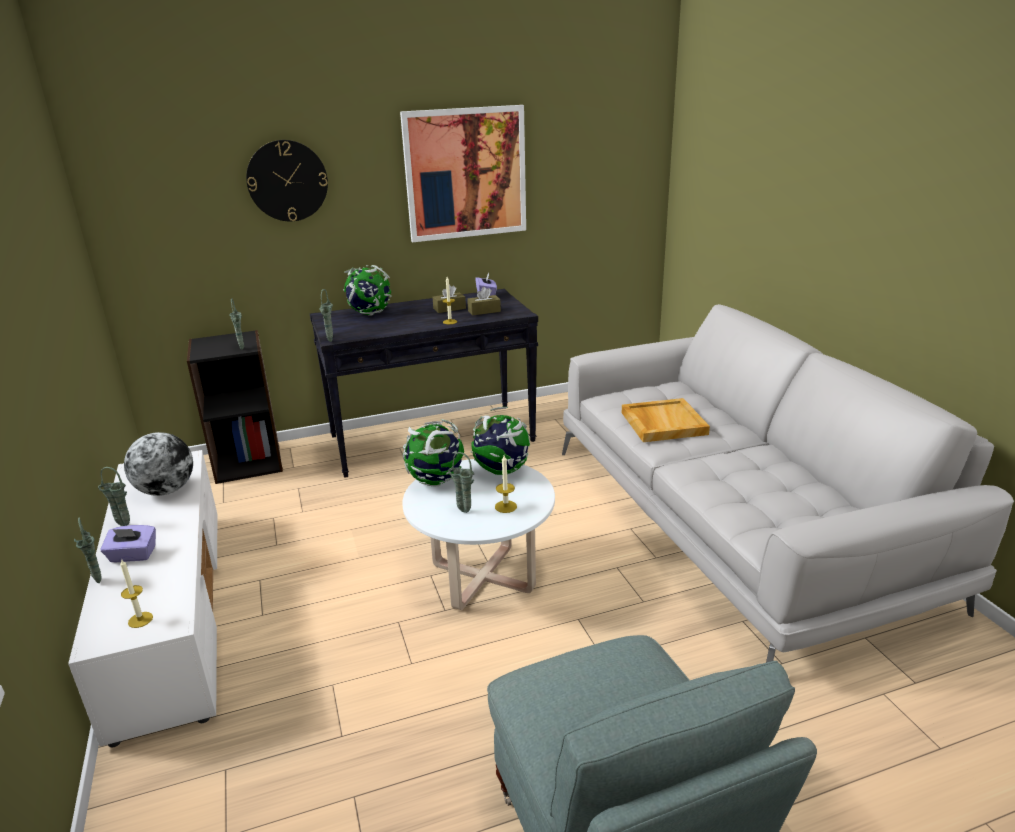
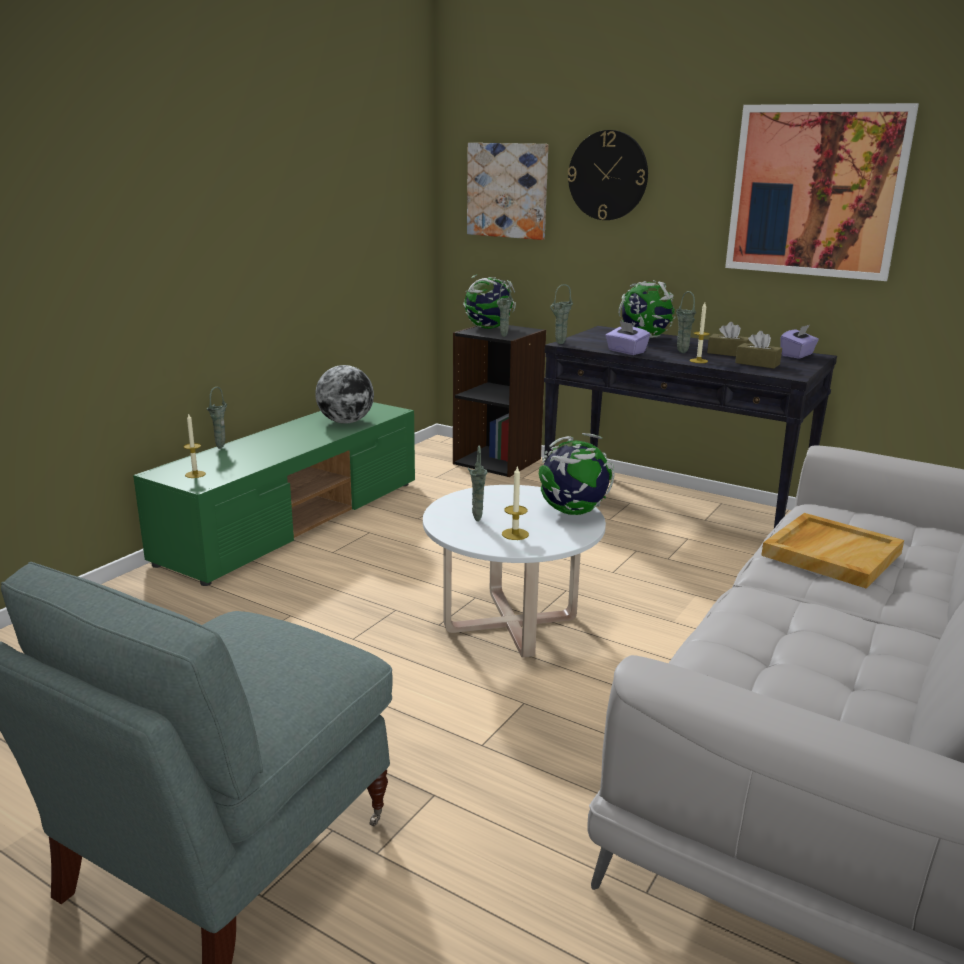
camera: 50 degrees right, 5 degrees down
(122, 525) = (288, 428): green vase -> green vase (680, 352)
(133, 555) = (259, 444): purple tissue box -> purple tissue box (626, 351)
(170, 611) = (295, 520): white tv stand -> green tv stand
(178, 208) = (507, 190): none -> picture
(436, 481) = (506, 493): globe -> globe (488, 328)

